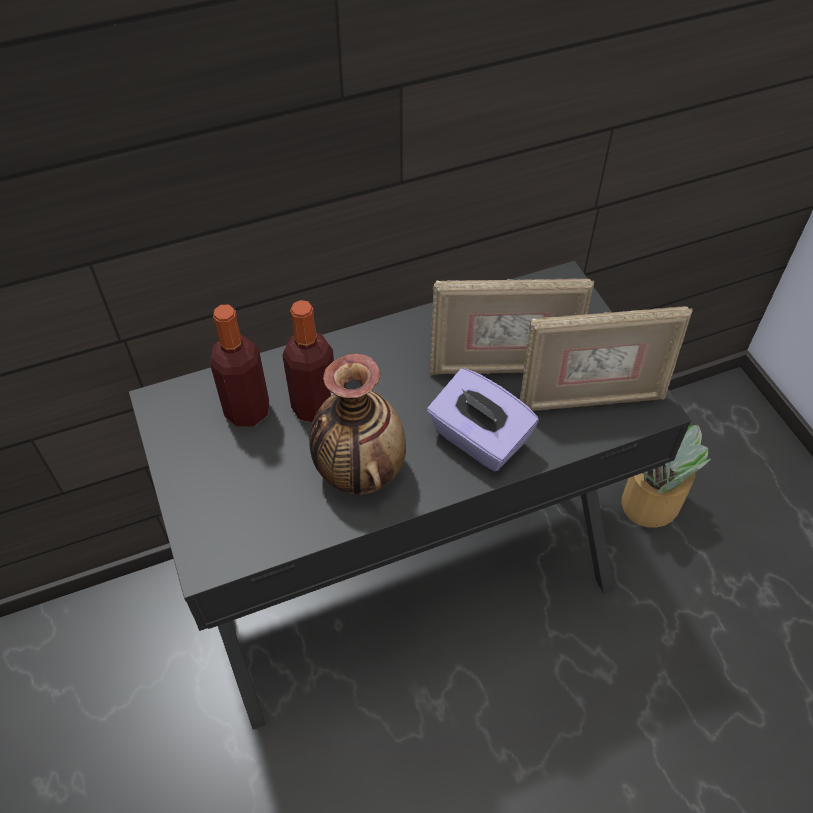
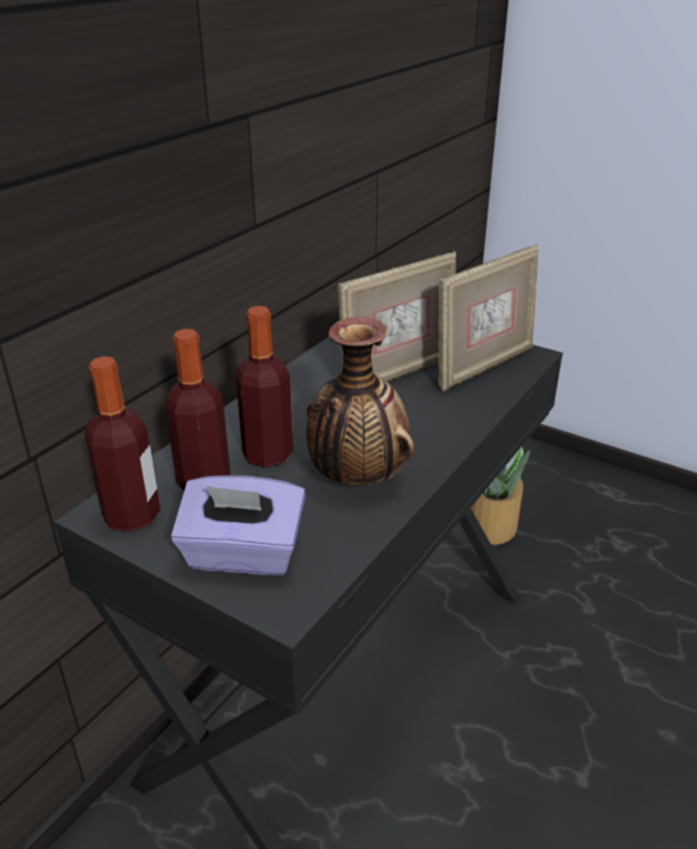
camera: 35 degrees left, 20 degrees down
(177, 416) = (132, 516): none -> bottle
(478, 439) = (431, 419): purple tissue box -> purple tissue box (243, 555)

